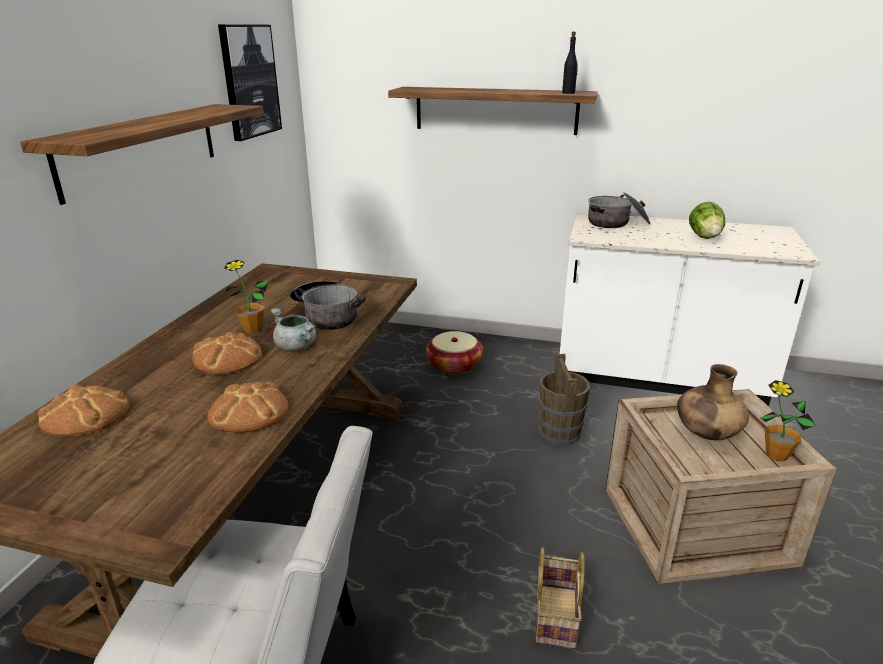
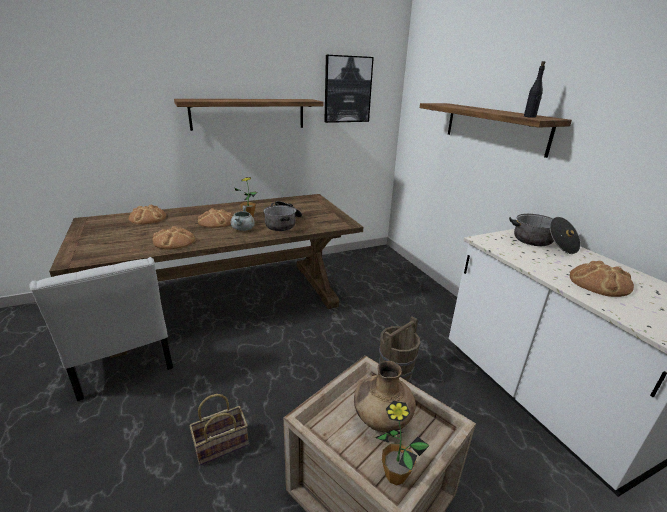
camera: 50 degrees right, 0 degrees up
(454, 365) = (405, 302): basket -> none
(704, 237) = (599, 282): lettuce -> bread

